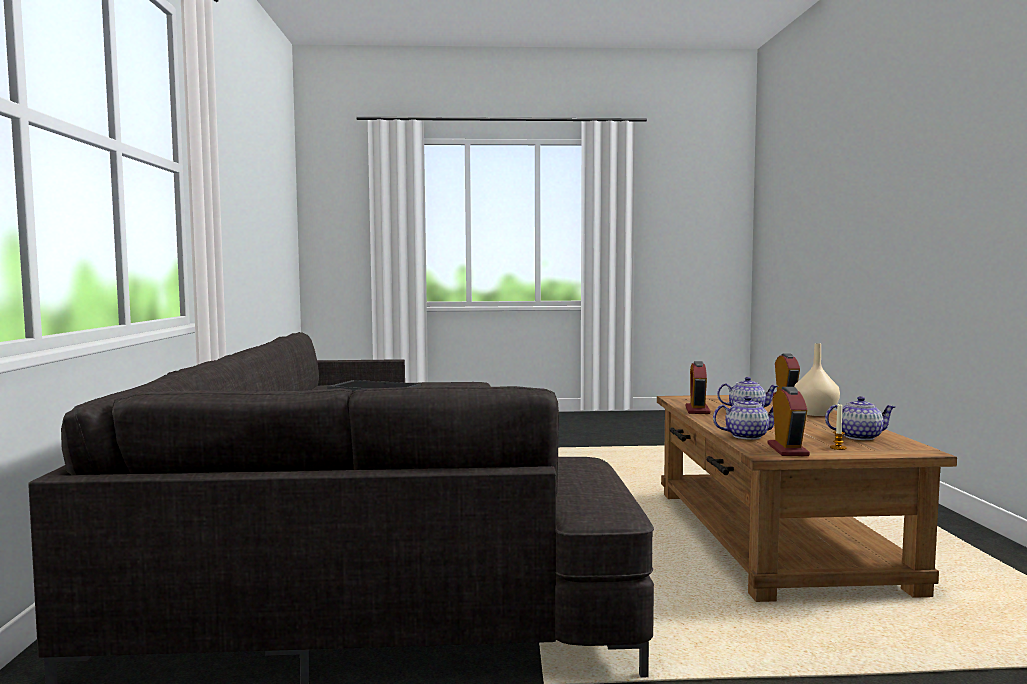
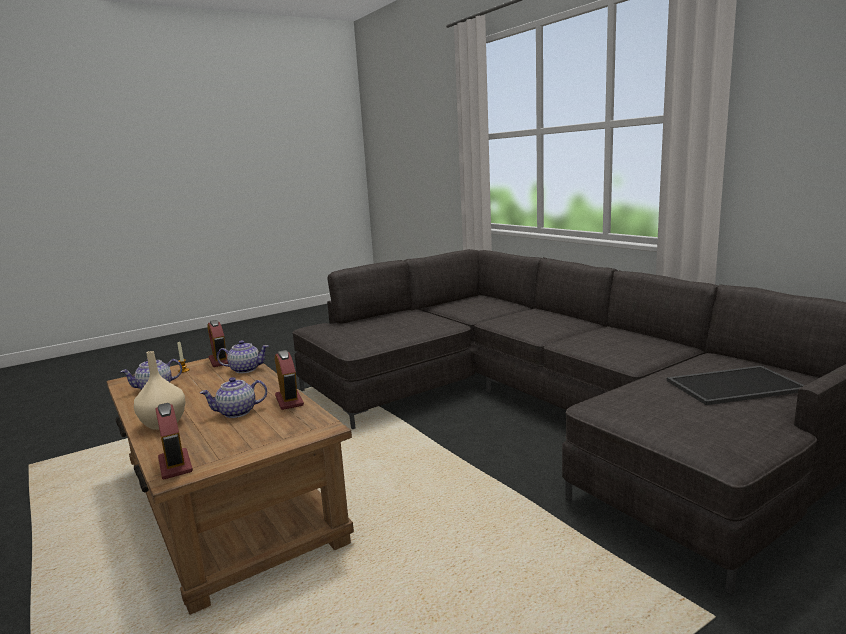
camera: 150 degrees right, 10 degrees up
(746, 436) = (245, 369): teapot -> teapot turned 150 degrees counterclockwise

